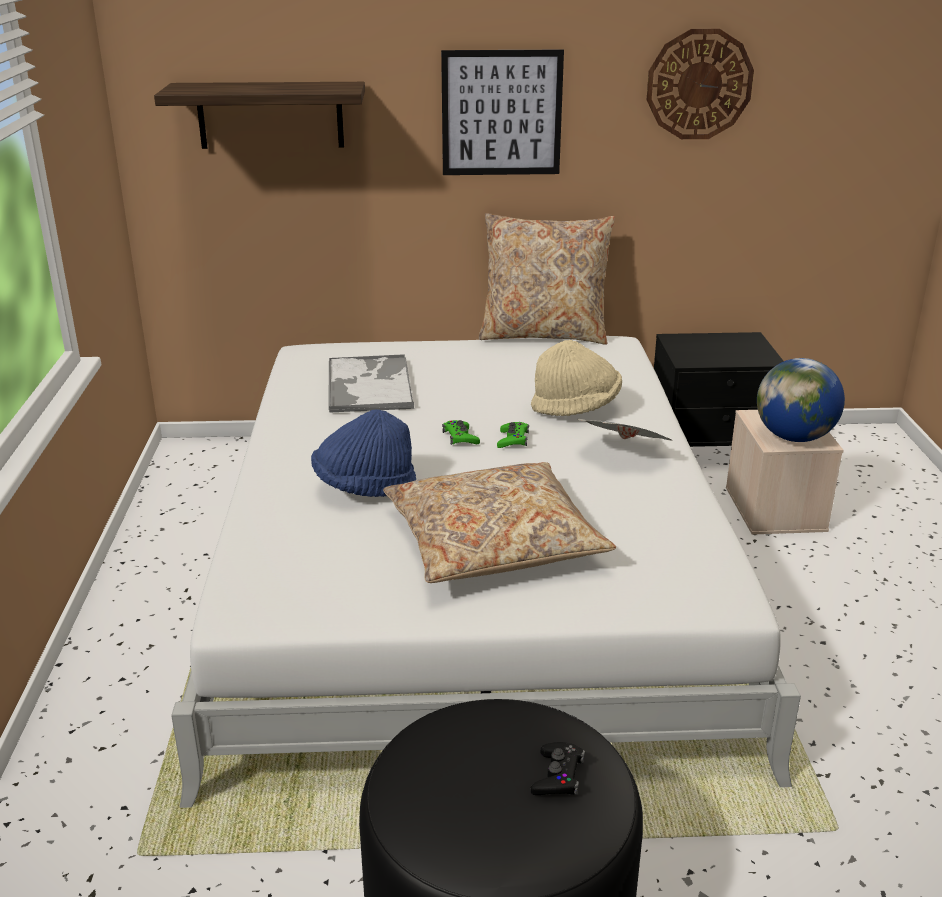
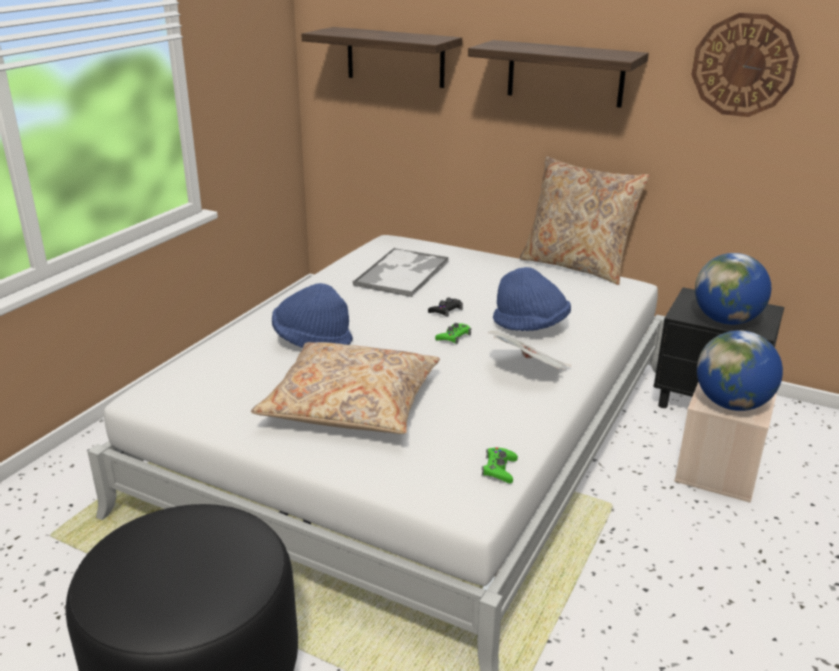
camera: 30 degrees right, 0 degrees up
(460, 437) = (417, 325): green game controller -> green game controller (499, 469)
(501, 113) = (565, 73): picture -> shelf
(558, 776) = (212, 576): black game controller -> black game controller (446, 311)
(575, 407) = (531, 326): beige hat -> blue hat
(730, 357) = (726, 320): none -> globe

